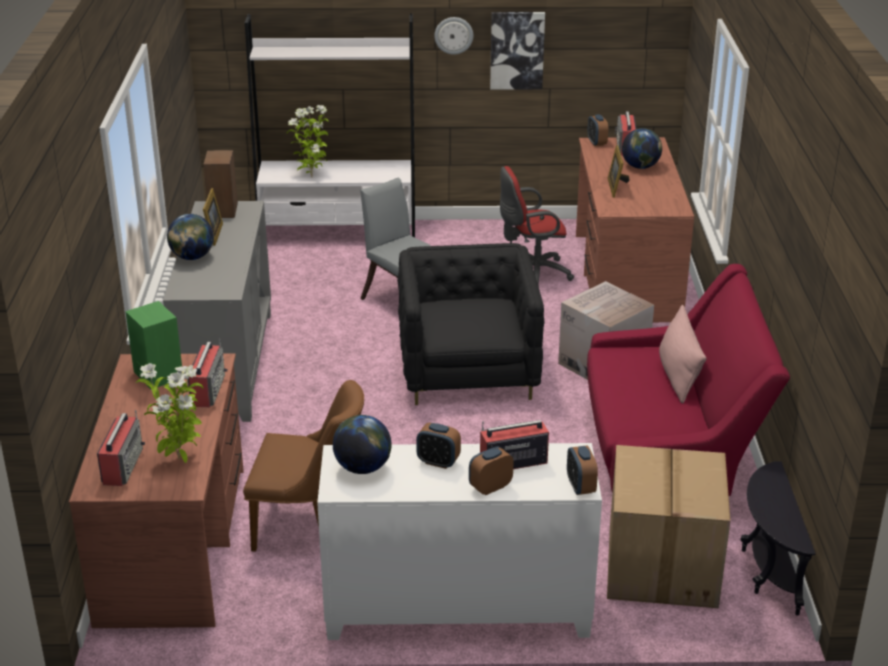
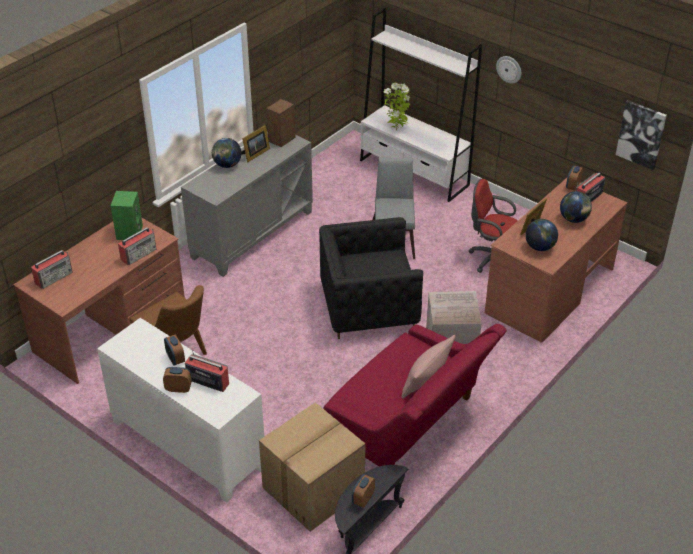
camera: 40 degrees right, 10 degrees up
(180, 460) = (79, 288): potted plant -> none
(363, 468) = (139, 341): globe -> globe (540, 247)
(468, 371) = (368, 307): black armchair -> black armchair turned 135 degrees counterclockwise
(517, 50) = (549, 96): picture -> picture (641, 134)
(580, 487) = (219, 415): alarm clock -> alarm clock (363, 499)

